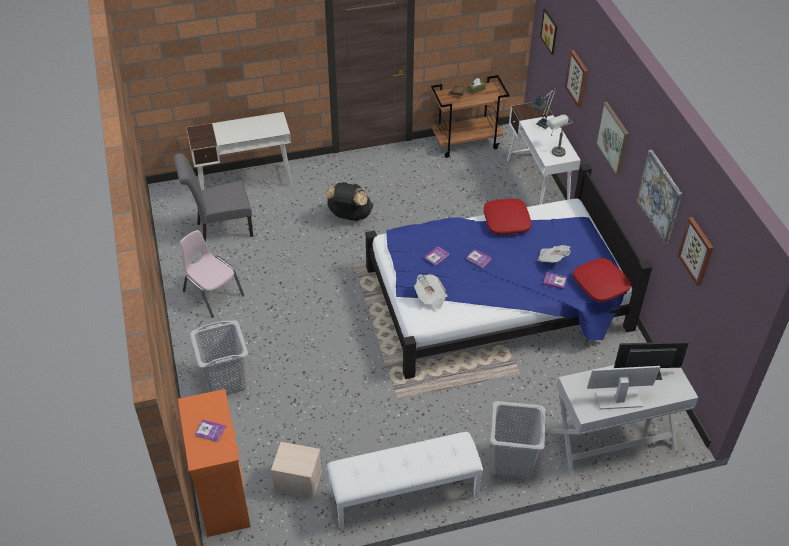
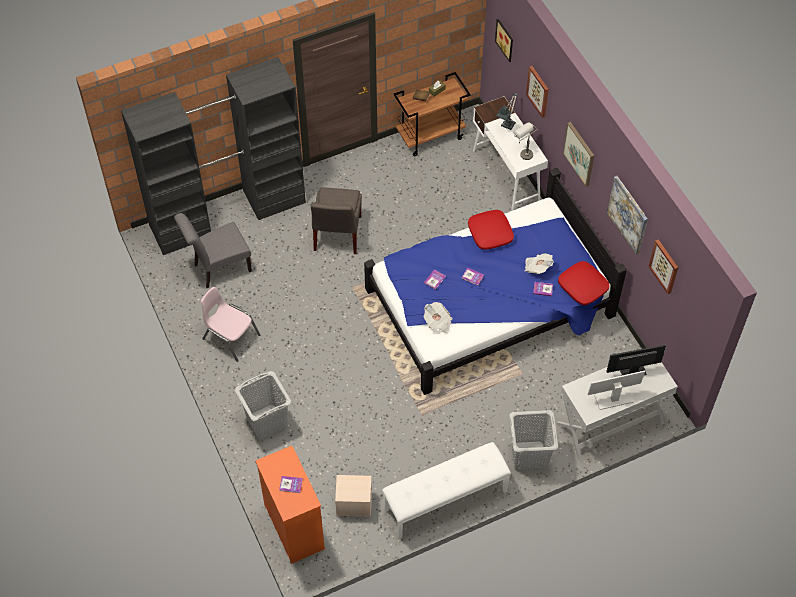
camera: 10 degrees left, 10 degrees up
(245, 183) = (228, 213): white desk -> black wardrobe
(349, 216) = (337, 235): black backpack -> grey chair

